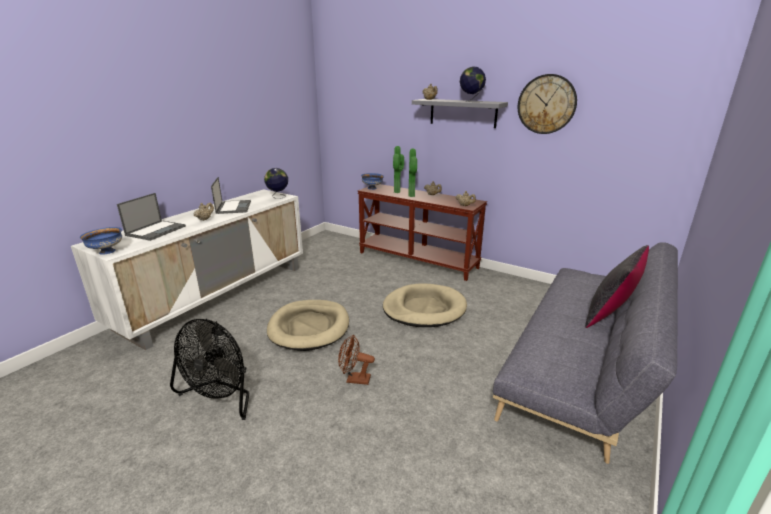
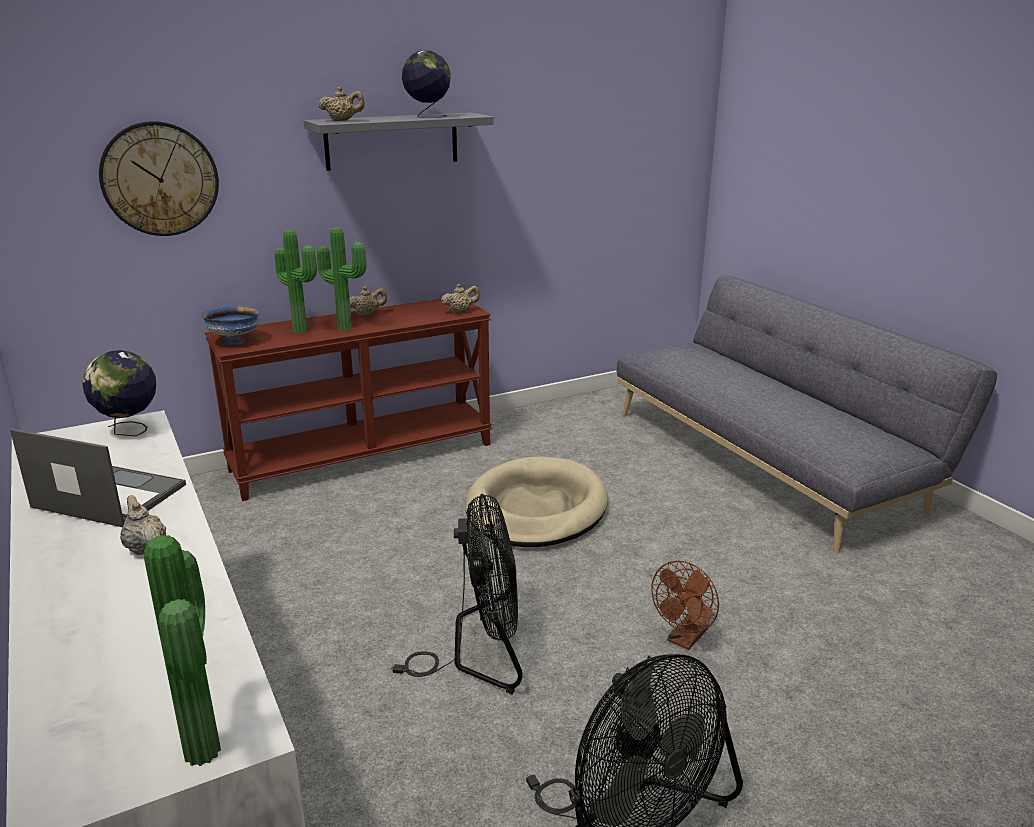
camera: 60 degrees left, 0 degrees up
(106, 252) = (209, 750): blue bowl -> potted plant
(156, 230) = (125, 639): laptop -> none
(309, 327) = (478, 646): beige dog bed -> black fan
(546, 104) = (530, 111): wall clock -> wall clock (160, 179)
(609, 315) = (772, 378): black pillow -> none

